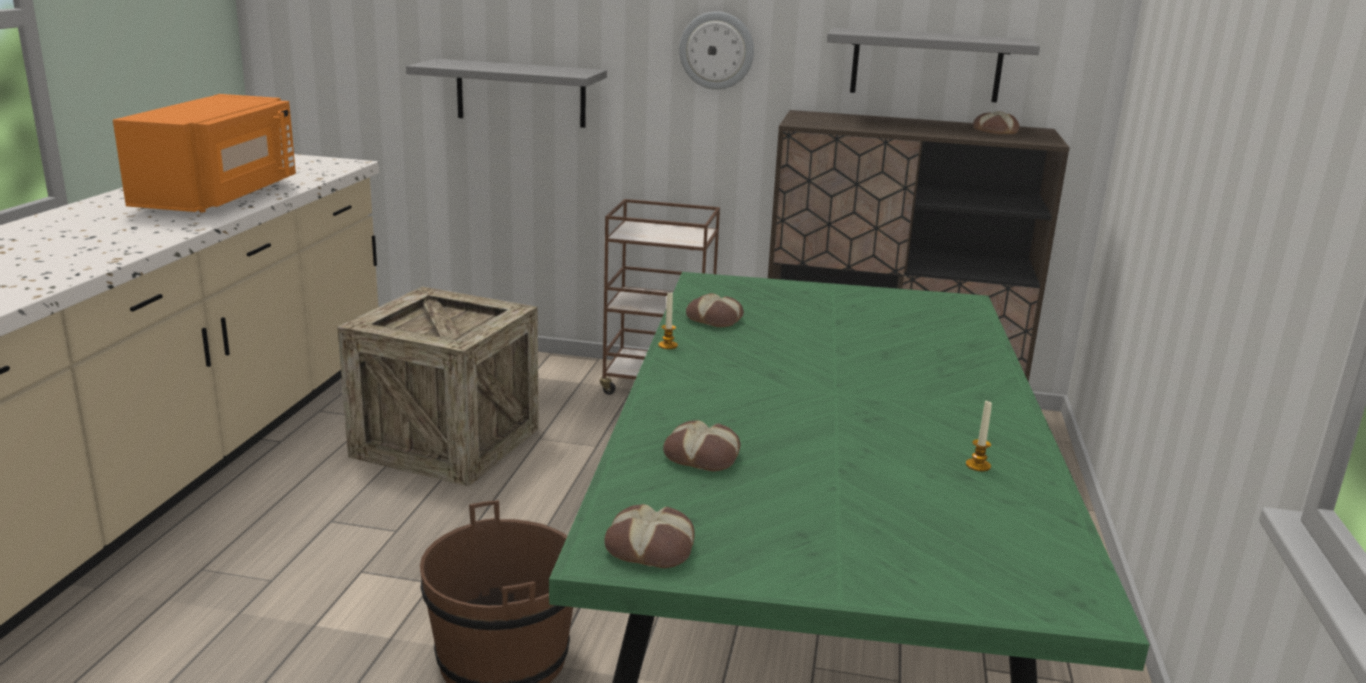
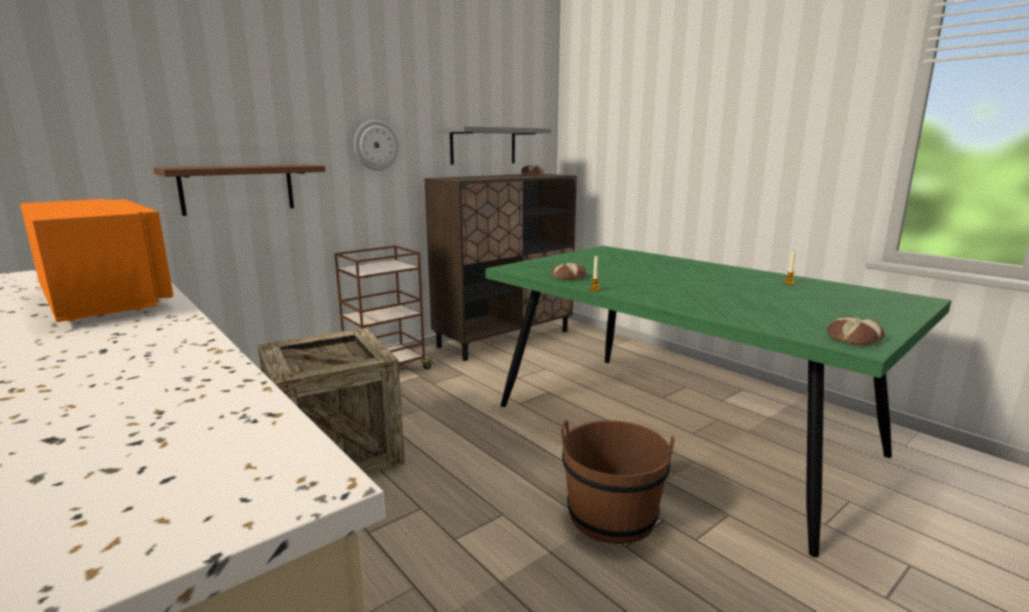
camera: 50 degrees left, 5 degrees down
(521, 93) = (238, 188): grey shelf -> brown shelf
(703, 455) = (748, 311): bread -> none

